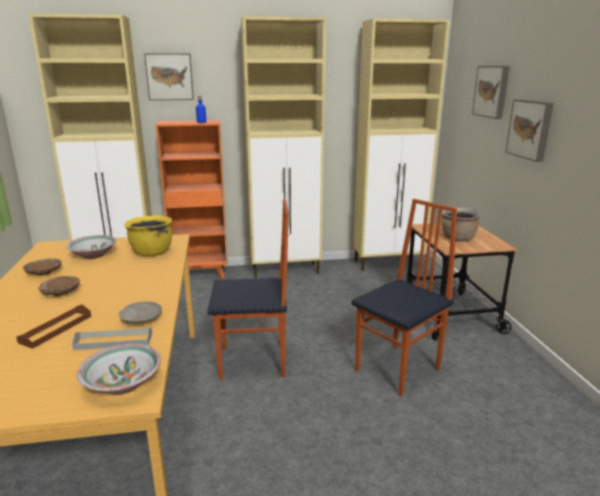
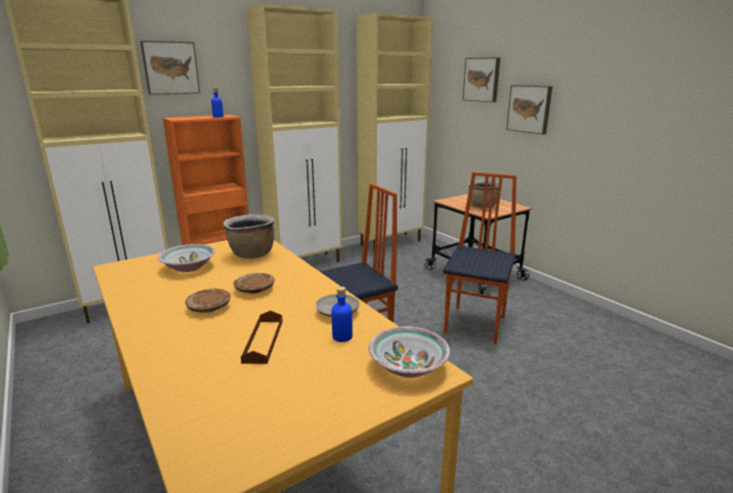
camera: 25 degrees left, 0 degrees up
(43, 272) = (154, 293): brown plate -> brown plate (254, 289)
(113, 341) = (342, 336): grey tray -> blue bottle
(151, 252) = (251, 254): yellow cooking pot -> brown cooking pot

